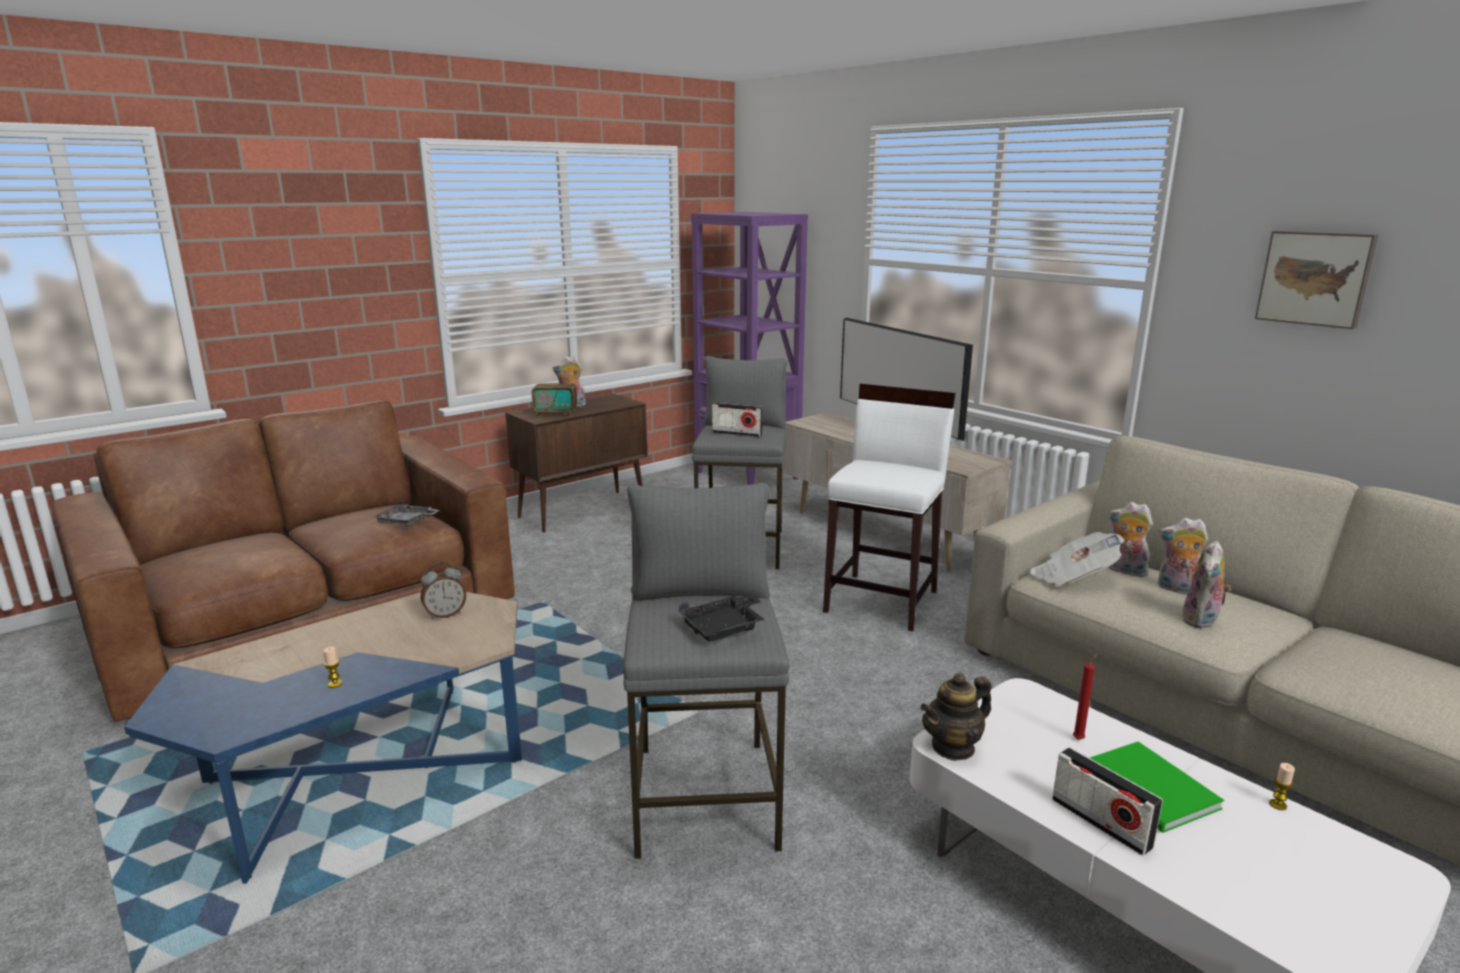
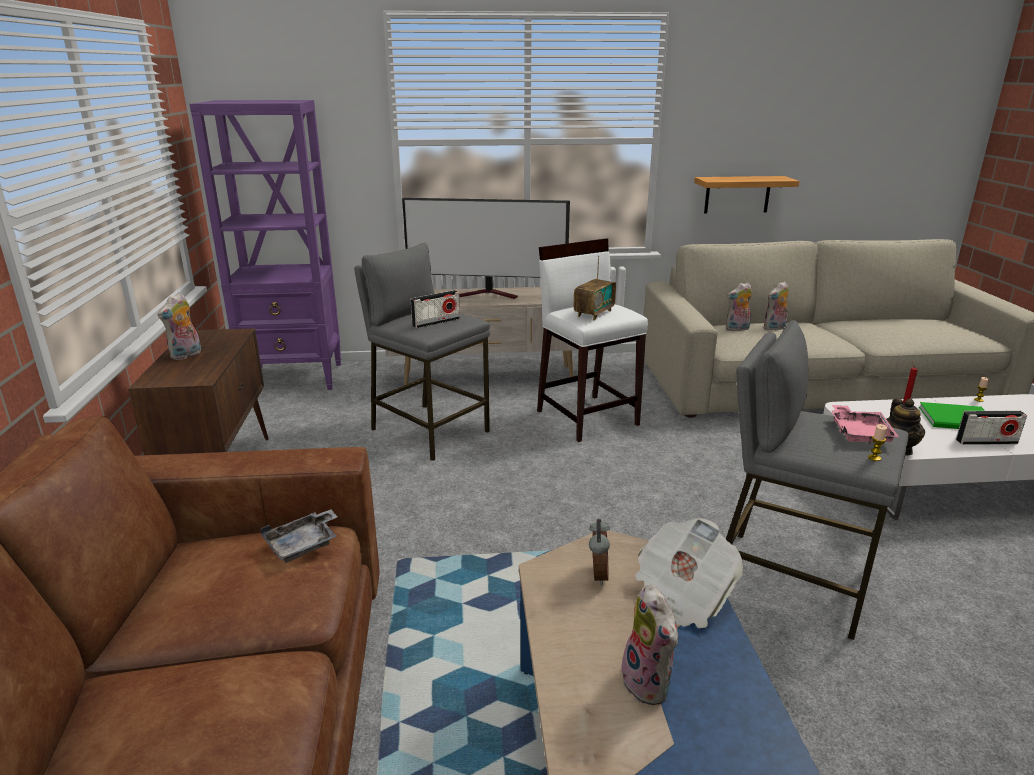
camera: 55 degrees left, 5 degrees up
(335, 684) = (715, 682): candle -> candle (874, 458)
(555, 413) = (197, 368): radio -> radio (594, 313)
(724, 628) = (859, 433): black tray -> pink tray
(1073, 578) = (738, 342): newspaper -> newspaper (680, 596)
(1202, 621) = (818, 338): plush toy -> plush toy (650, 684)
(1277, 384) = (737, 194): none -> shelf
(1315, 278) = (754, 126): picture -> none

